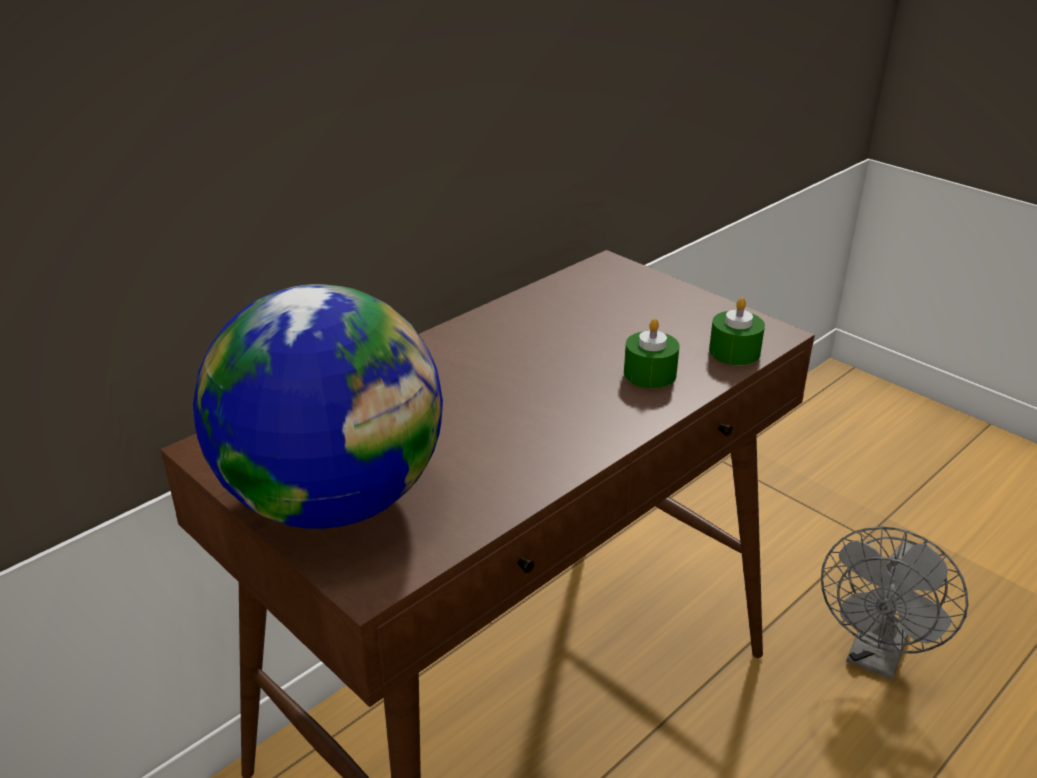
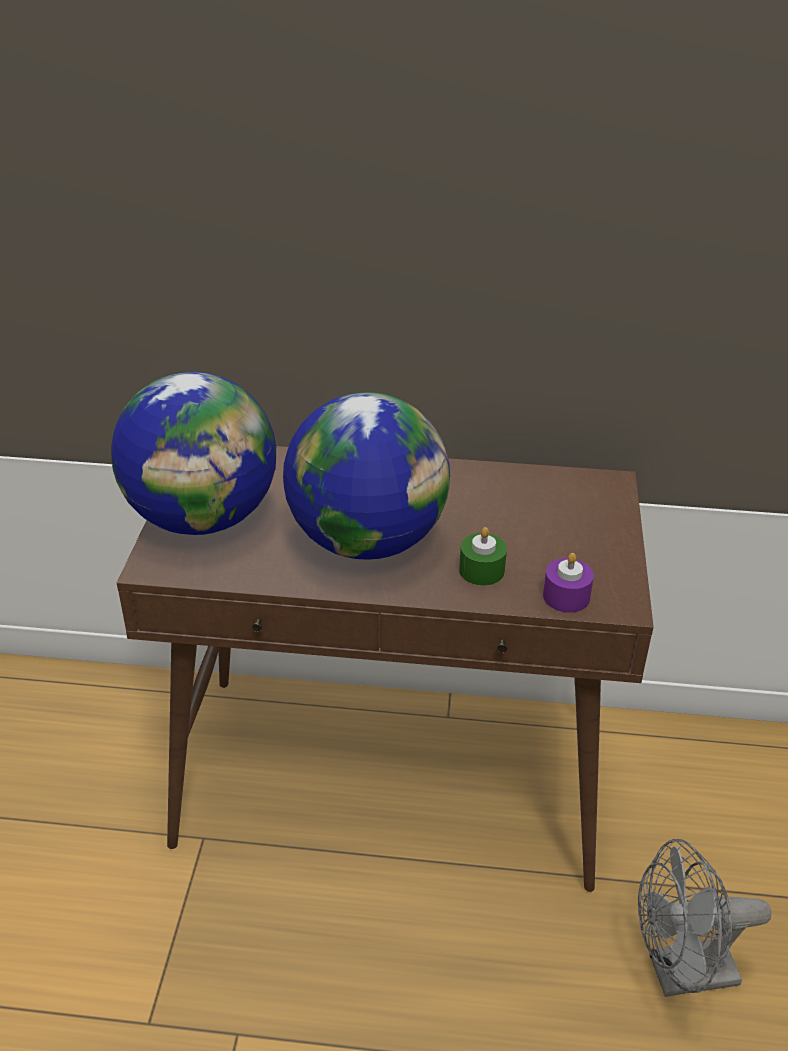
camera: 50 degrees right, 5 degrees up
(524, 413) = (367, 540): none -> globe
(734, 352) = (566, 596): green candle -> purple candle

